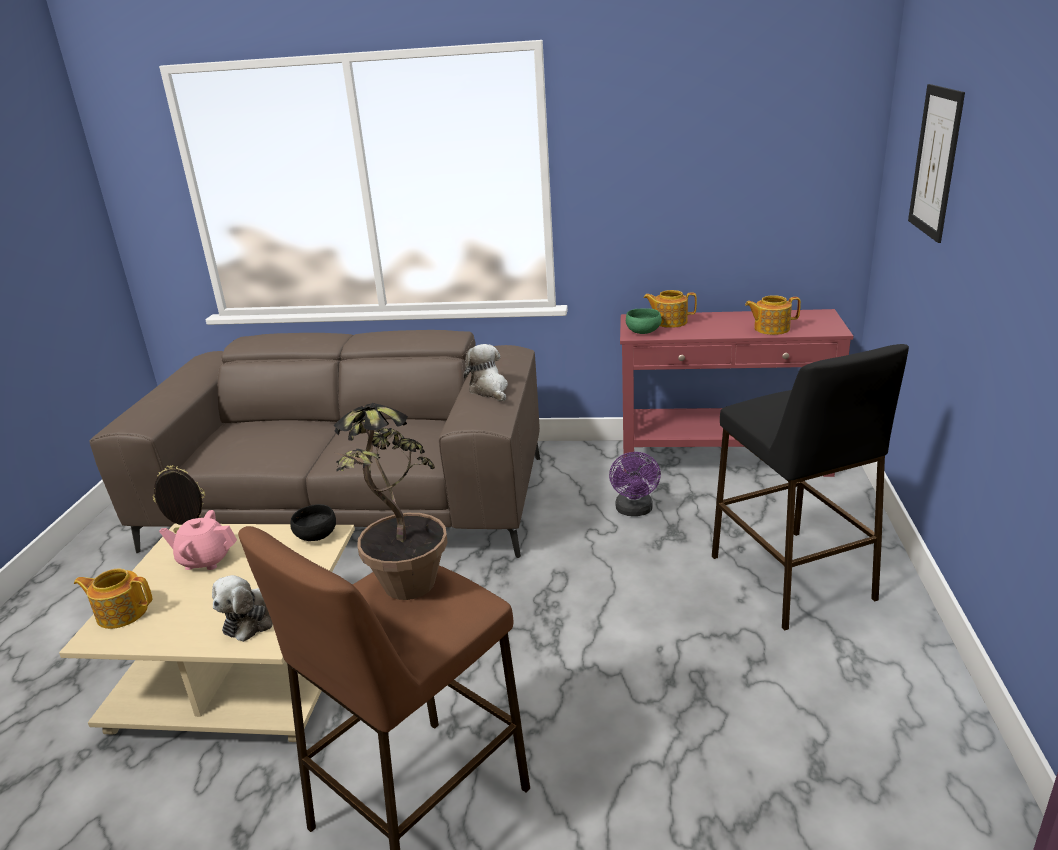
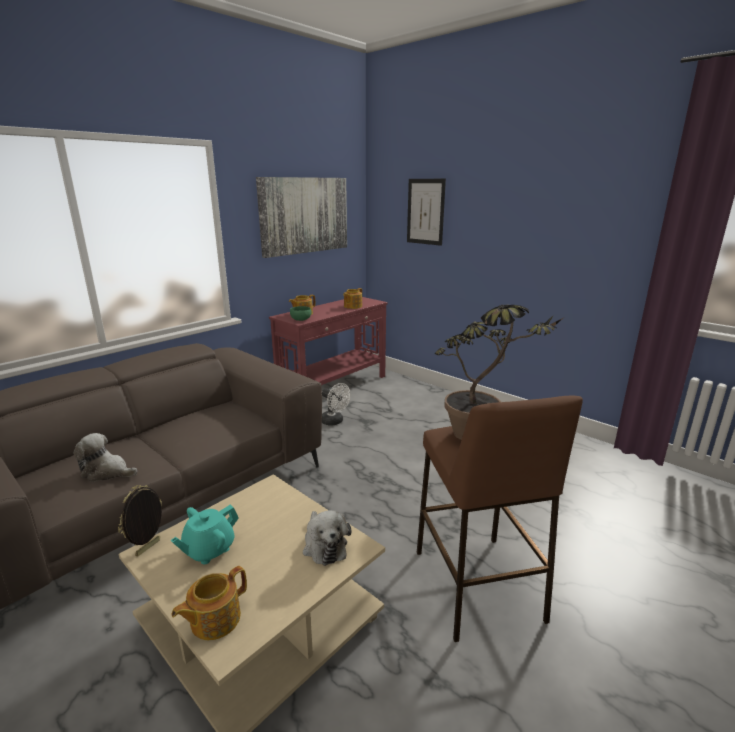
camera: 55 degrees left, 5 degrees down
(205, 560) = (209, 550): pink teapot -> turquoise teapot
(315, 536) = (262, 492): black bowl -> none
(489, 390) = (263, 367): plush toy -> plush toy (107, 472)
(634, 511) = (334, 422): purple fan -> white fan
(717, 151) = (304, 215): none -> picture
(791, 578) = (433, 415): black stool -> none

